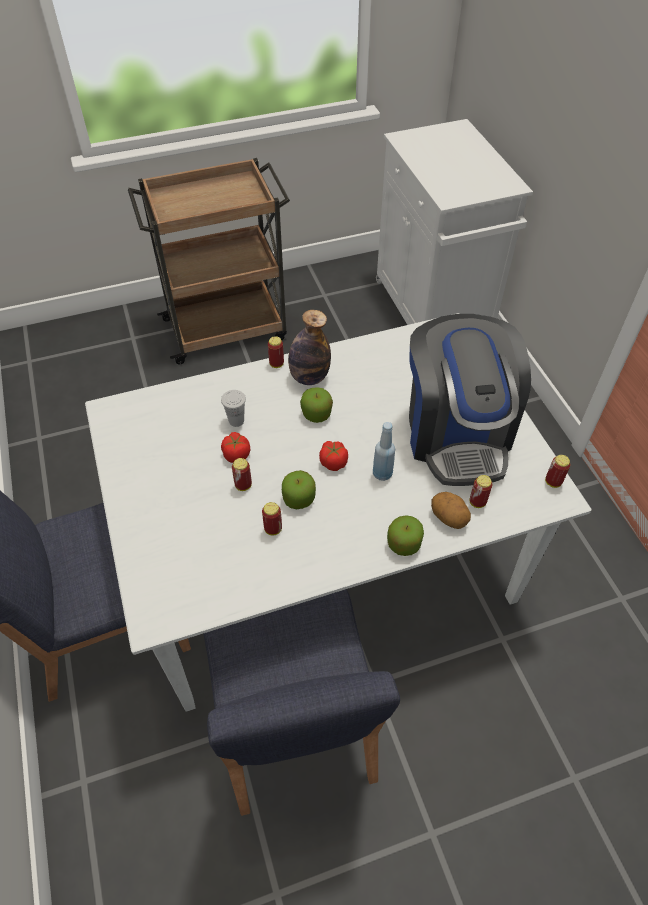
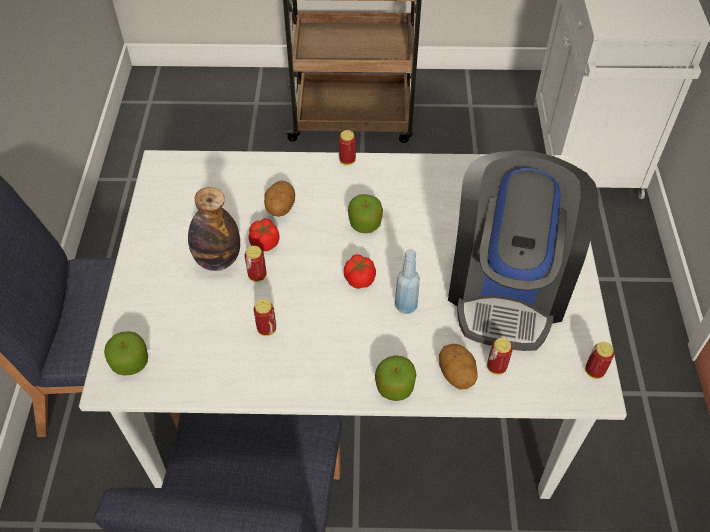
camera: 20 degrees right, 0 degrees up
(236, 421) = (280, 208): white cup -> potato
(299, 498) = (307, 306): apple -> apple (130, 362)
(309, 377) = (375, 183): bottle -> bottle (218, 259)

